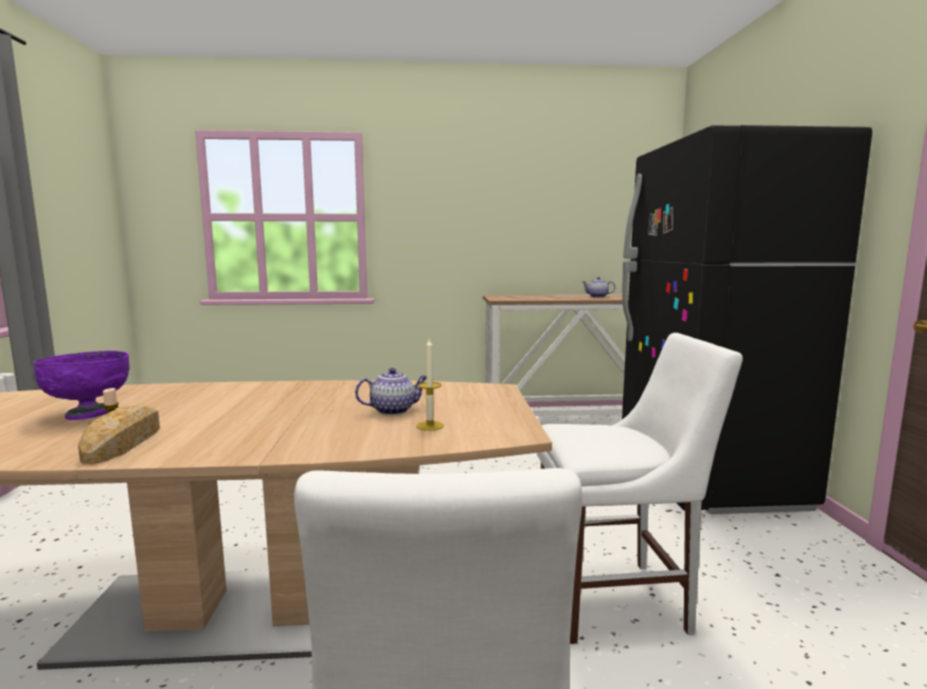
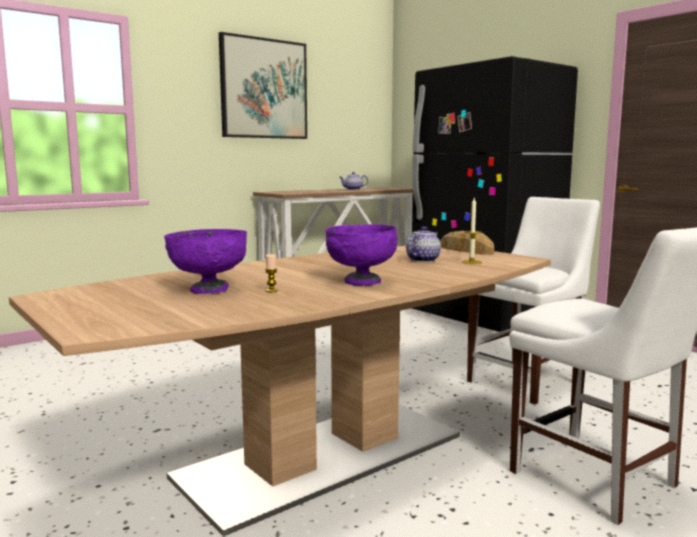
camera: 35 degrees left, 0 degrees up
(125, 442) = (319, 293): bread -> bread (466, 250)
(214, 433) = (361, 282): none -> purple bowl
(502, 189) = (264, 89): none -> picture

